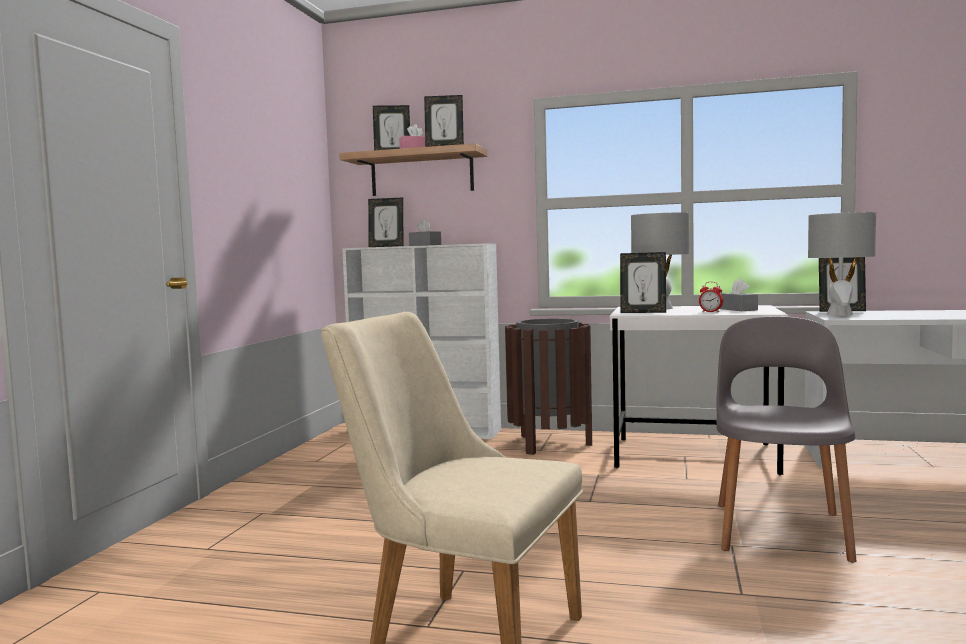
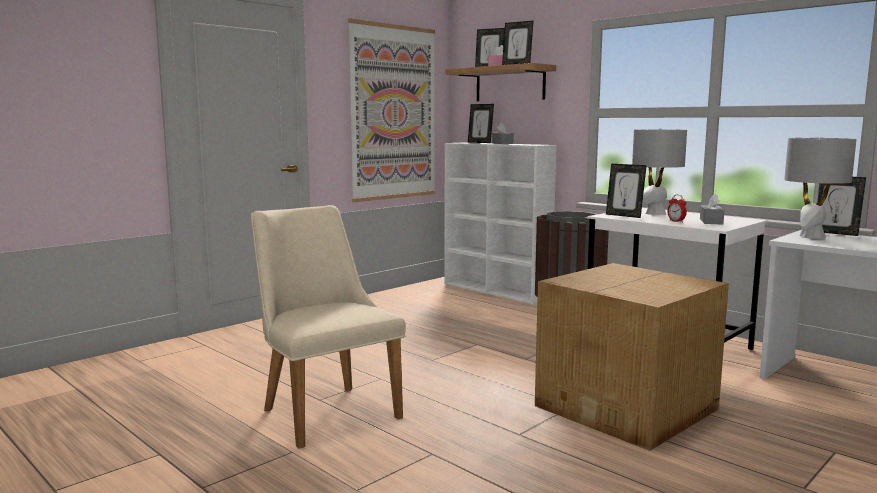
camera: 30 degrees right, 5 degrees up
(280, 207) = (393, 113): none -> picture
(781, 529) = (629, 407): grey chair -> cardboard box

